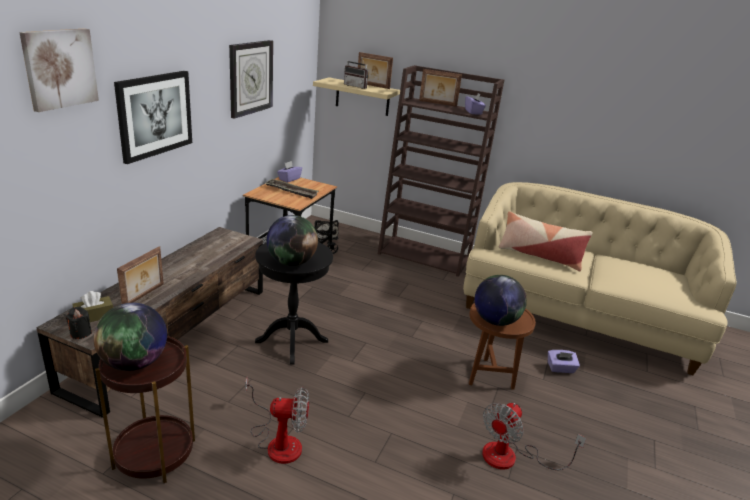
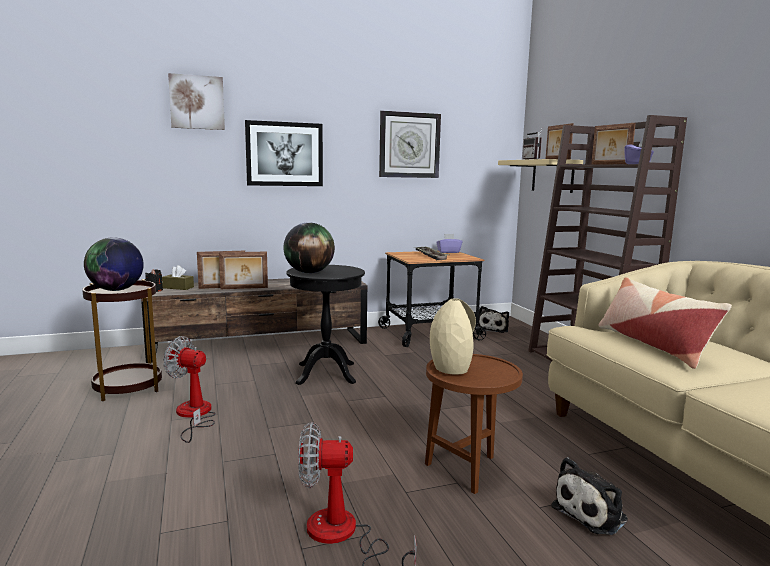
camera: 50 degrees right, 15 degrees down
(170, 288) = (244, 288): none -> picture frame
(278, 441) = (194, 415): fan -> fan turned 150 degrees clockwise
(495, 321) = (451, 368): globe -> beige vase
(560, 368) = (592, 512): purple tissue box -> plush toy

